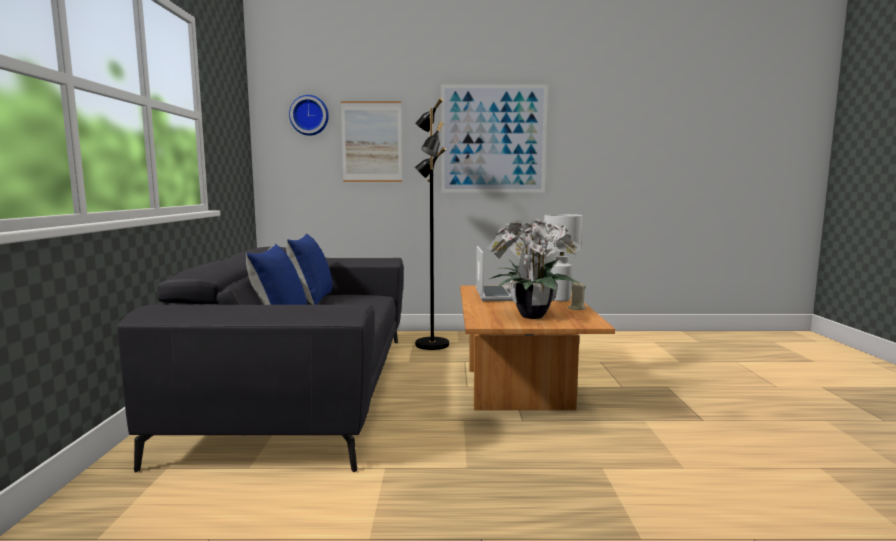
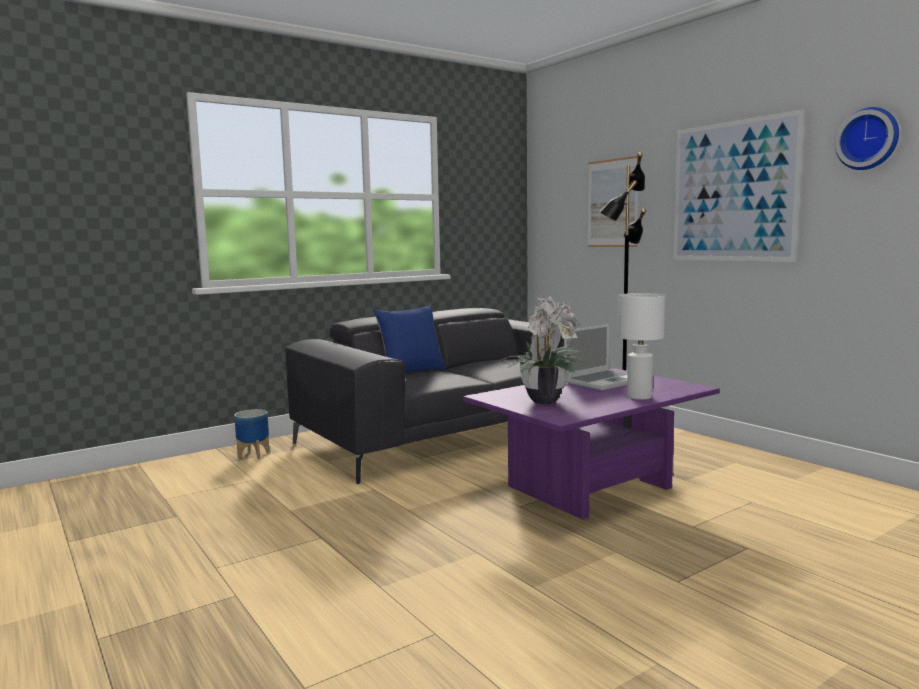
camera: 55 degrees right, 0 degrees up
(110, 512) = (254, 454): none -> planter
(309, 115) = (566, 180): wall clock -> wall clock (868, 139)
(311, 299) = (491, 359): blue pillow -> none
(521, 388) = (591, 489): brown coffee table -> purple coffee table
(576, 308) = (612, 406): beige candle -> none

